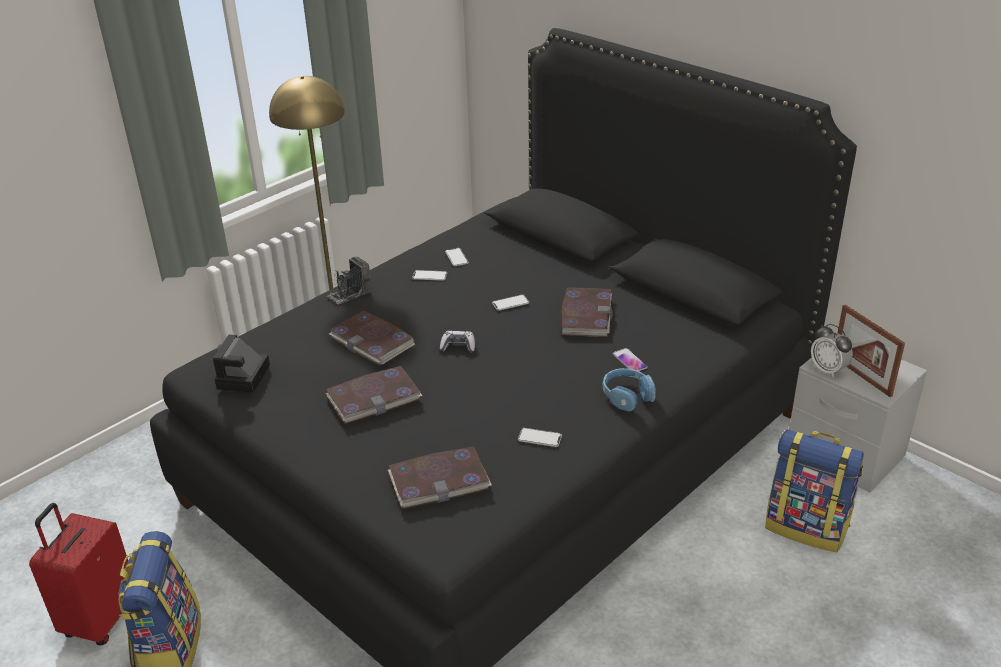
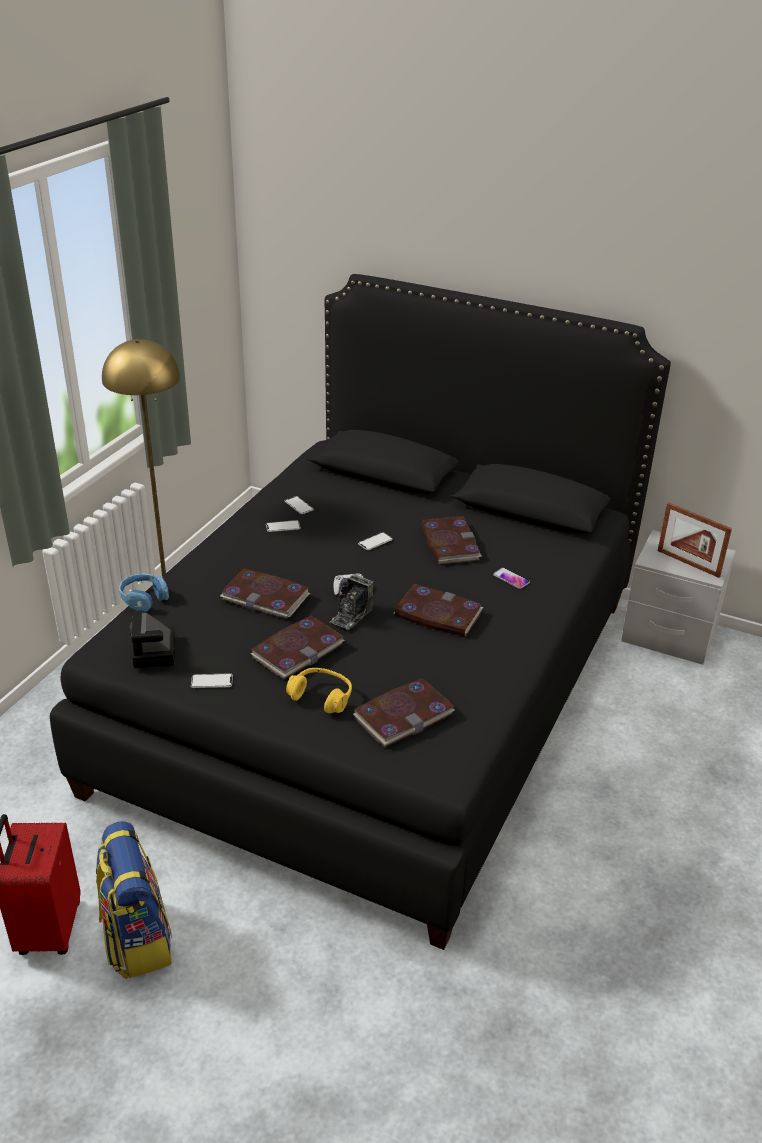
camera: 20 degrees left, 0 degrees up
(349, 294) = (213, 554): camera -> camera (351, 615)
(371, 447) = (321, 697): none -> yellow headphones
(531, 385) = (437, 614): none -> book
(539, 438) = (471, 660): phone -> phone (212, 681)
(627, 396) = (526, 610): blue headphones -> blue headphones (143, 598)
(807, 526) = (667, 703): backpack -> none
(828, 370) = (659, 562): alarm clock -> none

